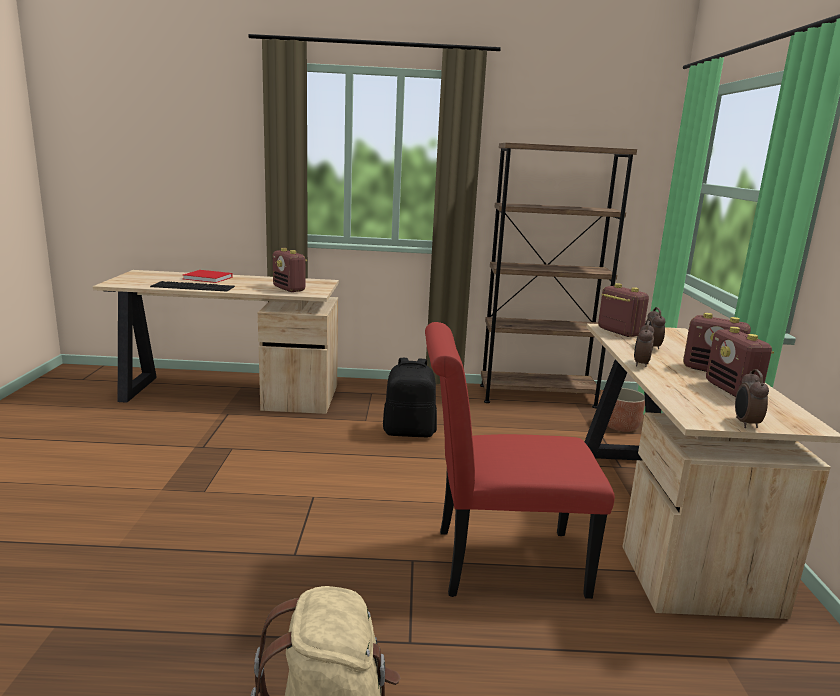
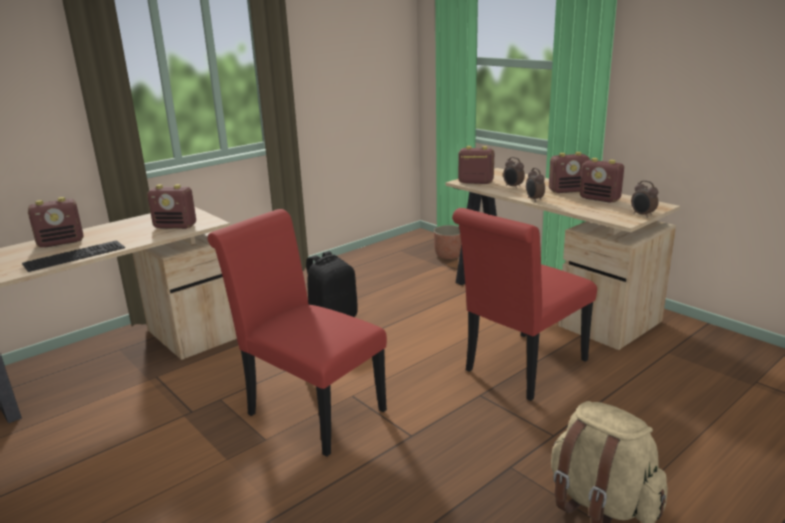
camera: 40 degrees left, 5 degrees up
(209, 278) = (61, 242): red book -> radio
(268, 488) = (309, 409): none -> red chair
(537, 396) = (369, 255): brown bookcase -> none

